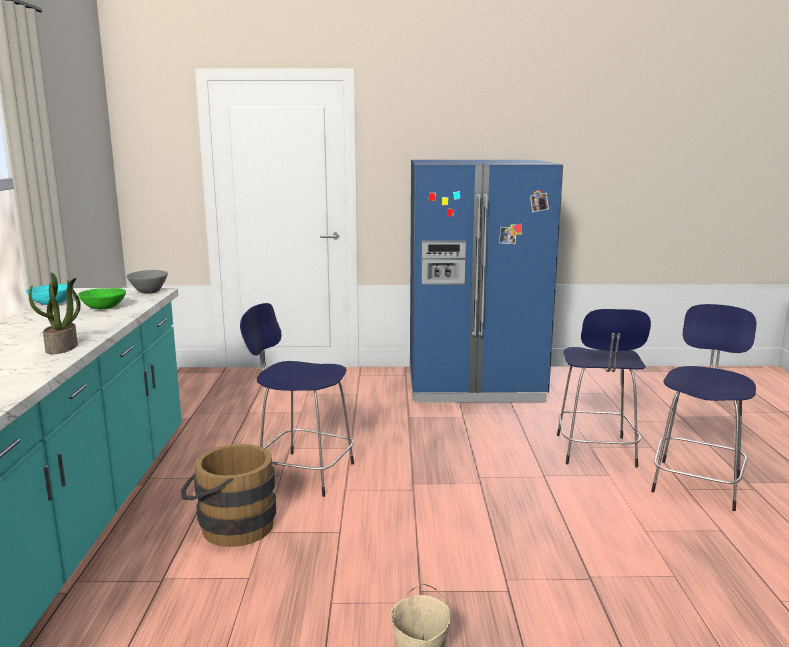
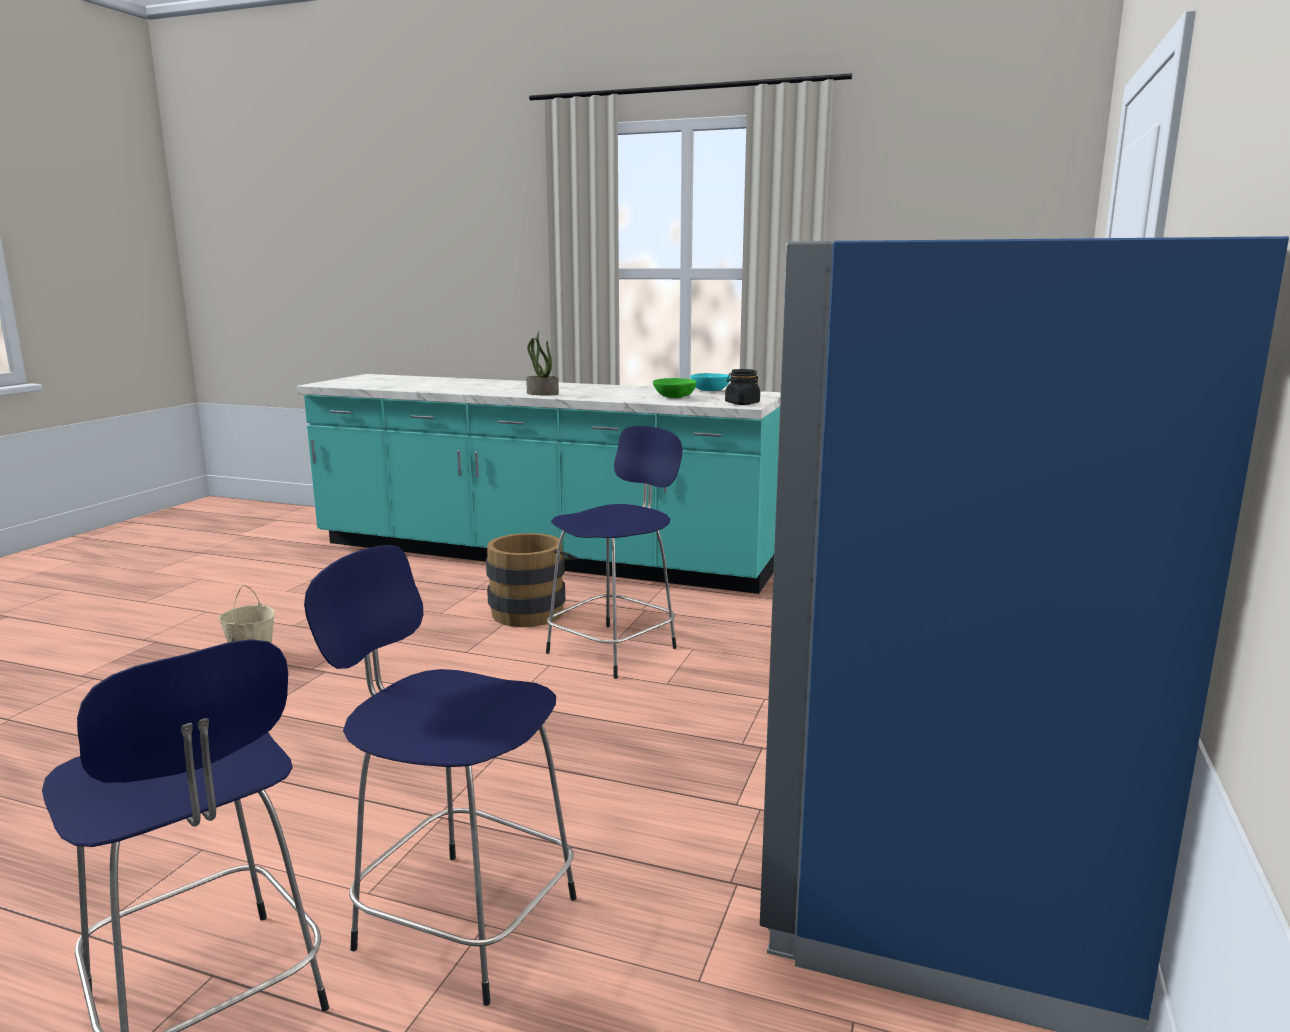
camera: 110 degrees right, 0 degrees up
(147, 292) = (742, 403): grey bowl -> black jar

